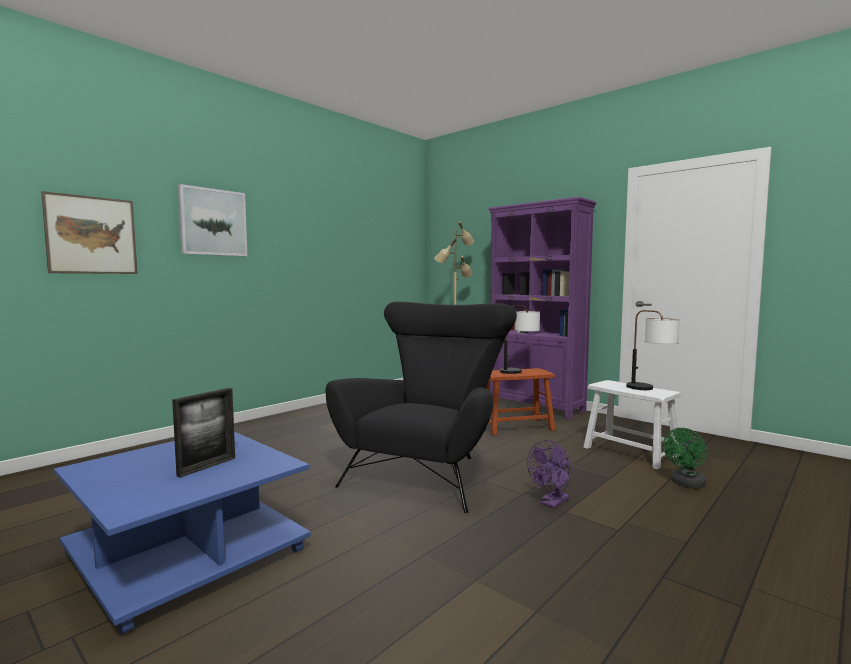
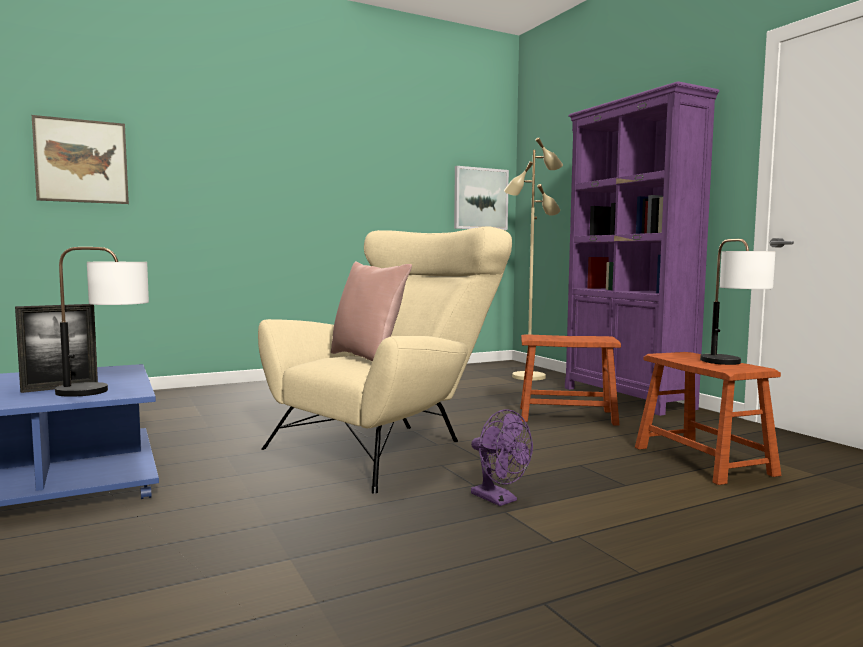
camera: 20 degrees right, 0 degrees up
(213, 222) = (217, 147): picture -> picture (480, 199)
(419, 406) = (367, 358): none -> pink pillow
(427, 470) = (386, 446): black armchair -> beige armchair
(519, 371) = (575, 337): table lamp -> table lamp (106, 391)
(552, 503) = (499, 500): purple fan -> purple fan turned 105 degrees counterclockwise
(630, 452) = (703, 460): white stool -> brown stool
(686, 484) = (742, 508): green fan -> none

